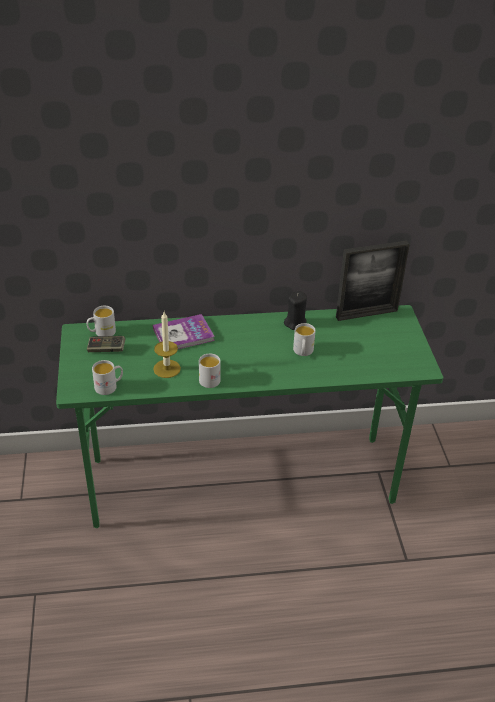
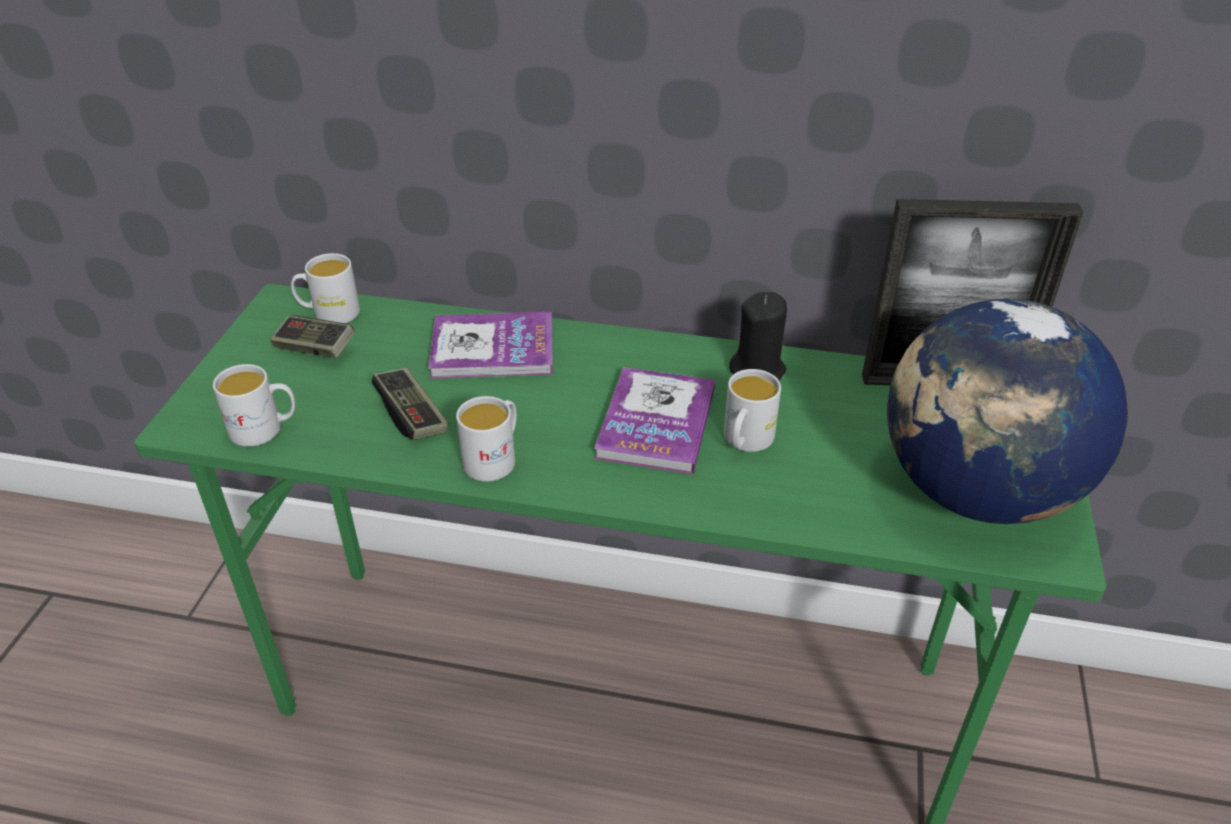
camera: 20 degrees right, 0 degrees up
(167, 368) = (411, 415): candle -> game controller
(266, 352) = (656, 423): none -> book
(392, 353) = (976, 492): none -> globe

